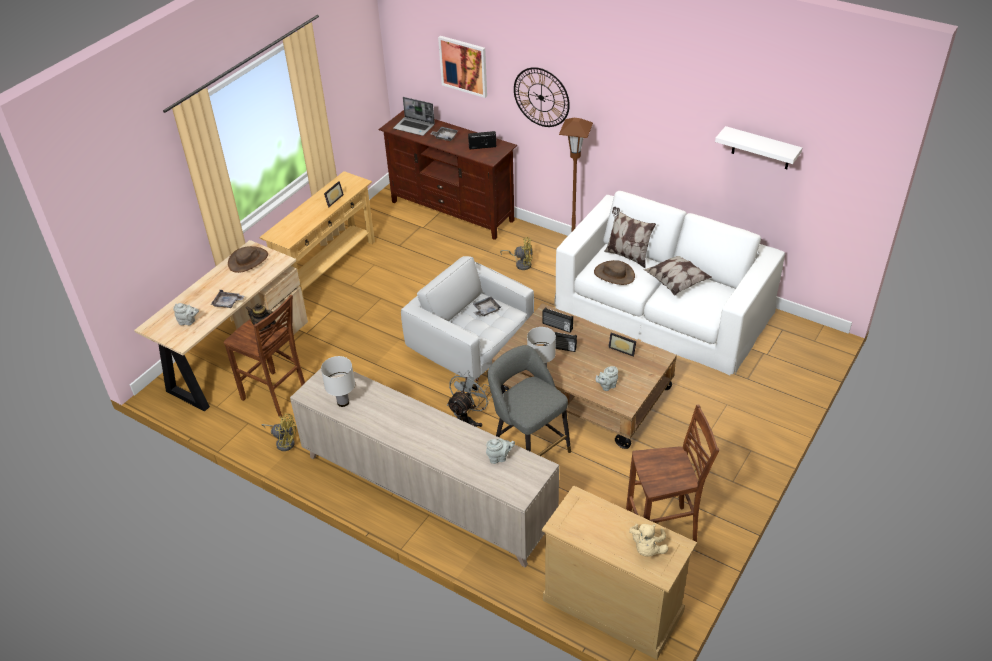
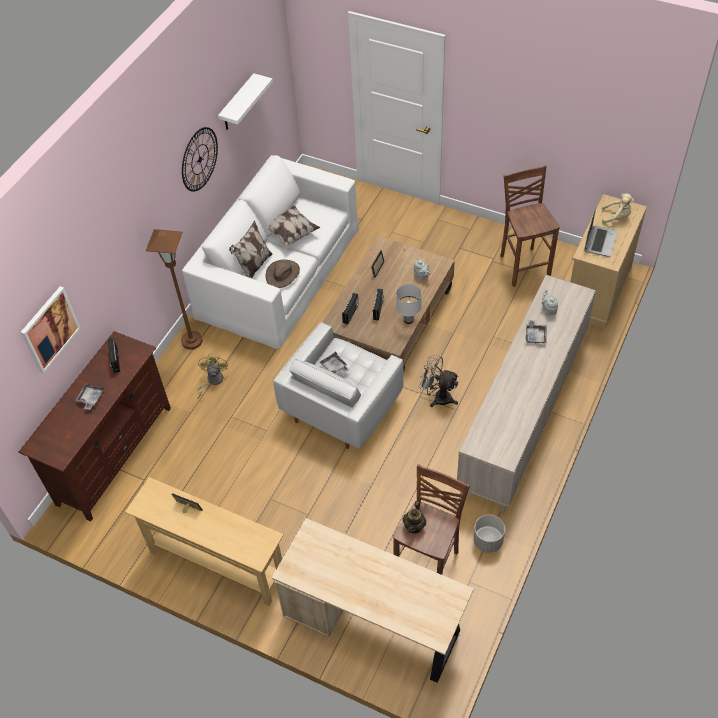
camera: 95 degrees left, 10 degrees up
(188, 322) = (424, 598): grey teapot -> none
(227, 303) = (388, 566): grey tray -> grey tray (535, 335)
(248, 260) = (311, 567): brown hat -> none
(284, 441) = (487, 541): yellow fan -> grey planter
(342, 402) = (511, 427): white table lamp -> none
(414, 127) = (64, 432): laptop -> laptop (600, 241)
(528, 449) = (461, 351): grey stool -> none
(541, 97) = (113, 264): wall clock -> wall clock (199, 159)

